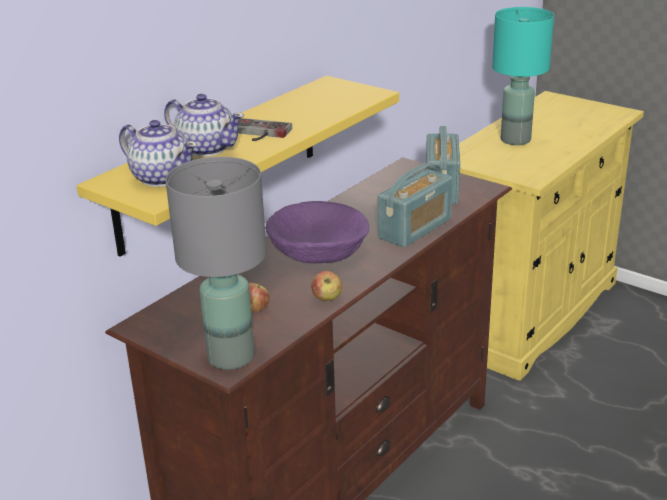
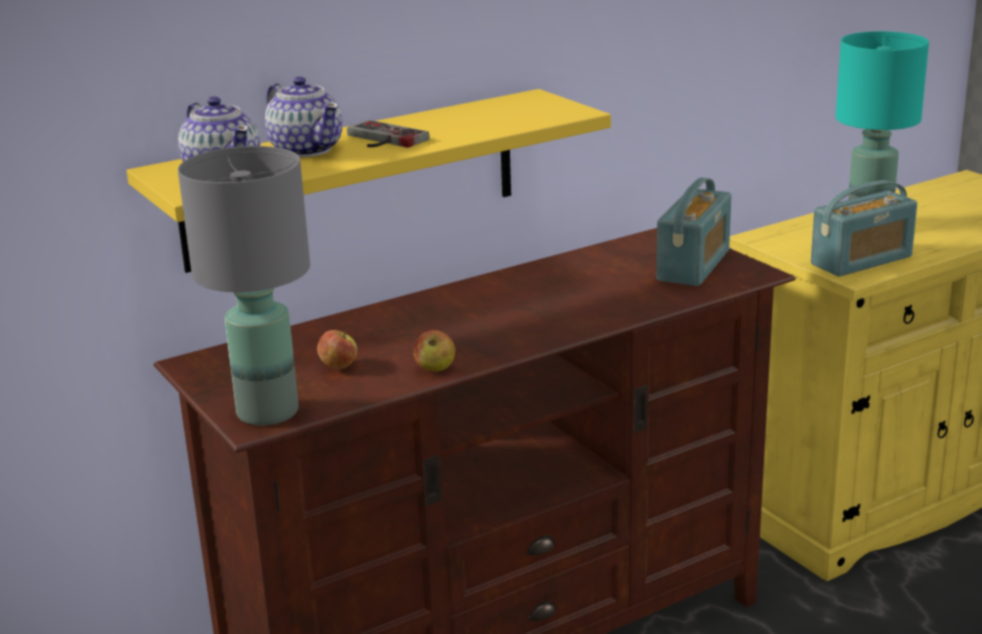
camera: 20 degrees right, 5 degrees down
(317, 249) = (470, 313): purple bowl -> none
(415, 228) = (616, 307): radio -> radio (861, 261)

